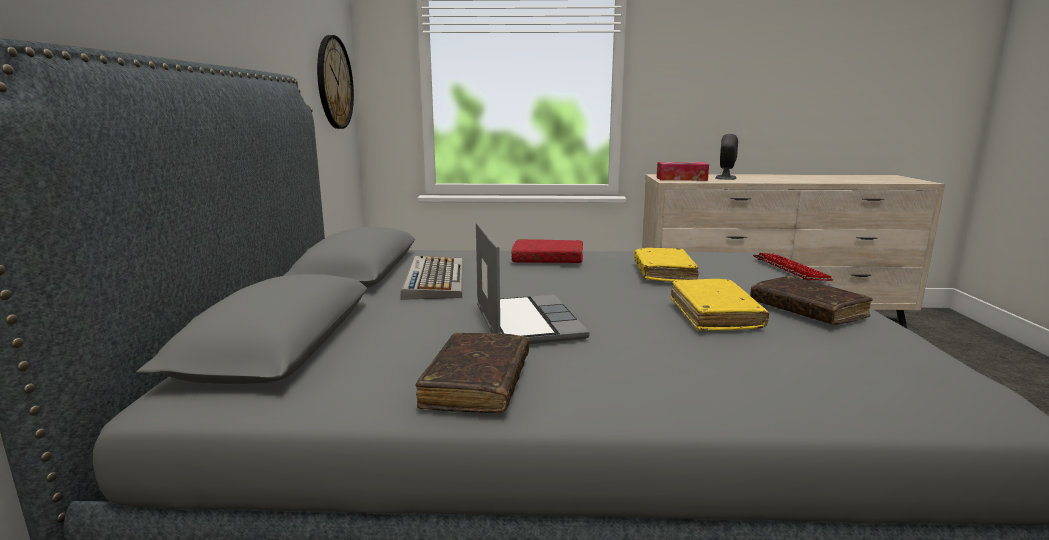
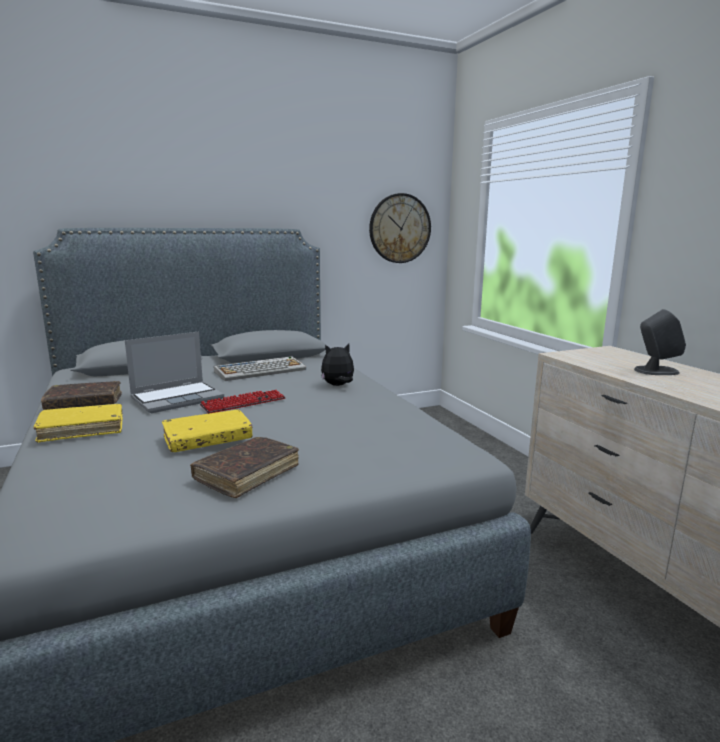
camera: 65 degrees right, 0 degrees up
(548, 260) = (338, 386): red book -> plush toy
(663, 273) = (334, 420): yellow book -> yellow book (82, 430)
(681, 179) = (592, 357): tissue box -> none
(789, 269) = (405, 467): keyboard -> keyboard (243, 403)

